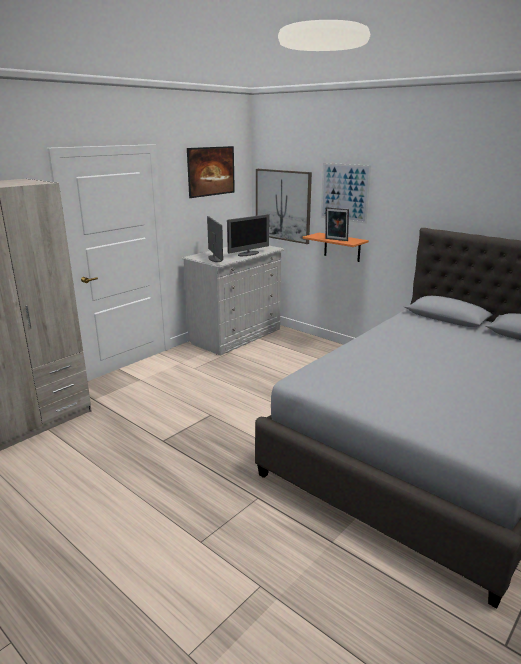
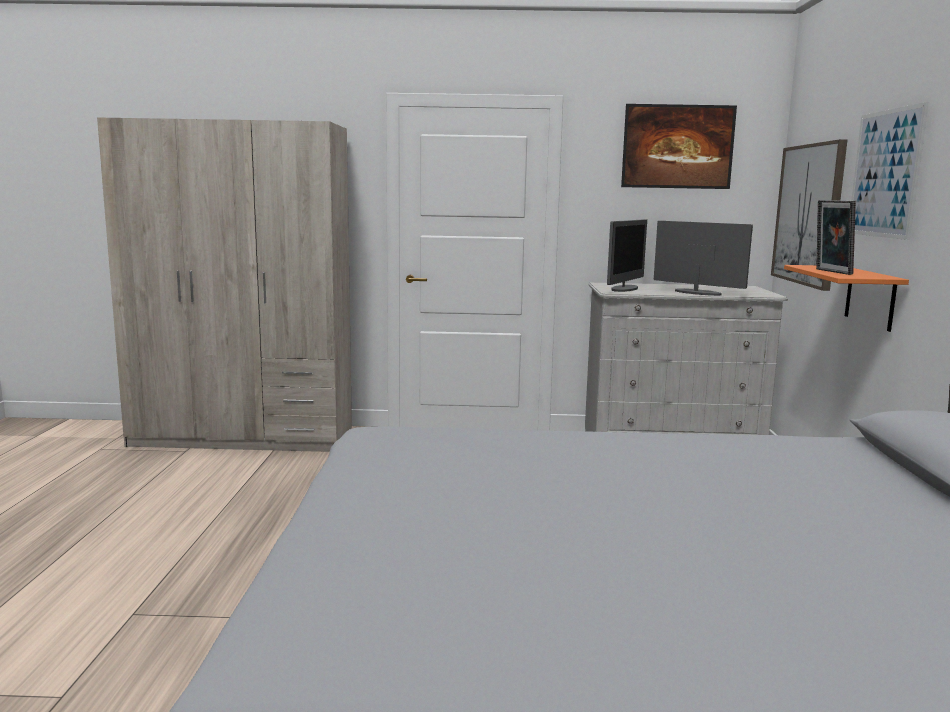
camera: 50 degrees right, 10 degrees down
(248, 254) = (697, 293): monitor -> monitor turned 150 degrees counterclockwise

